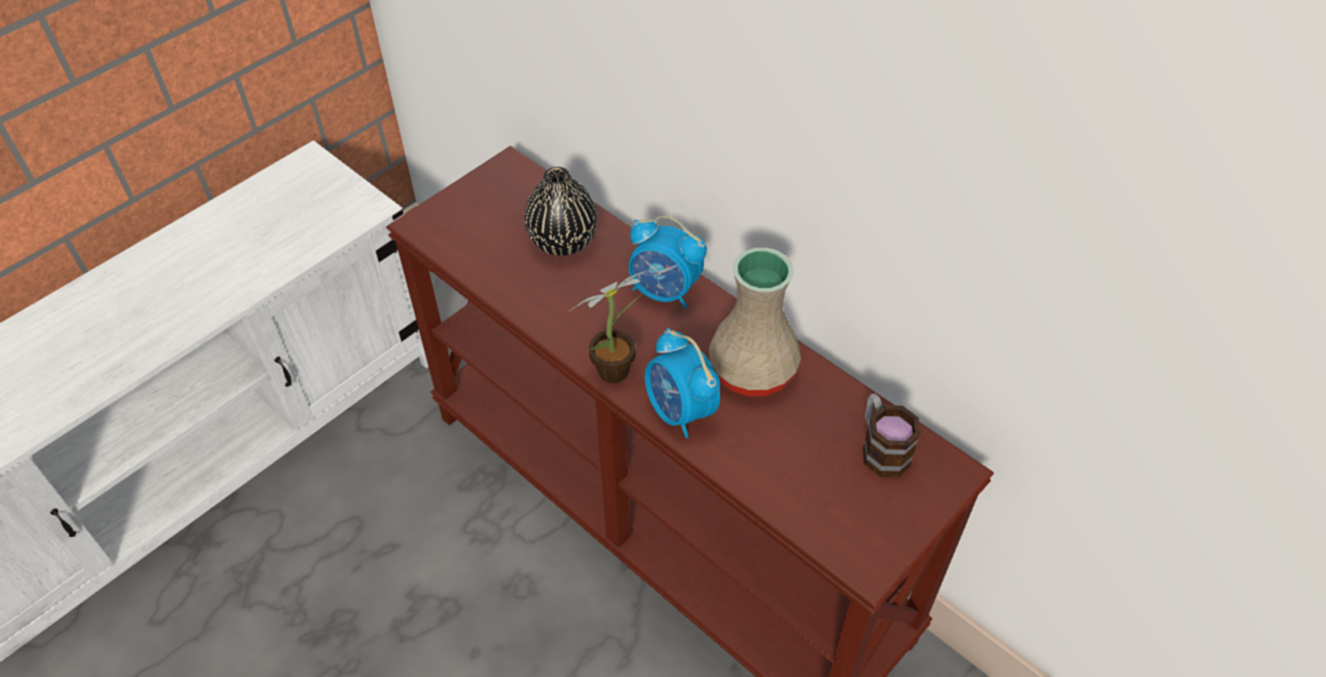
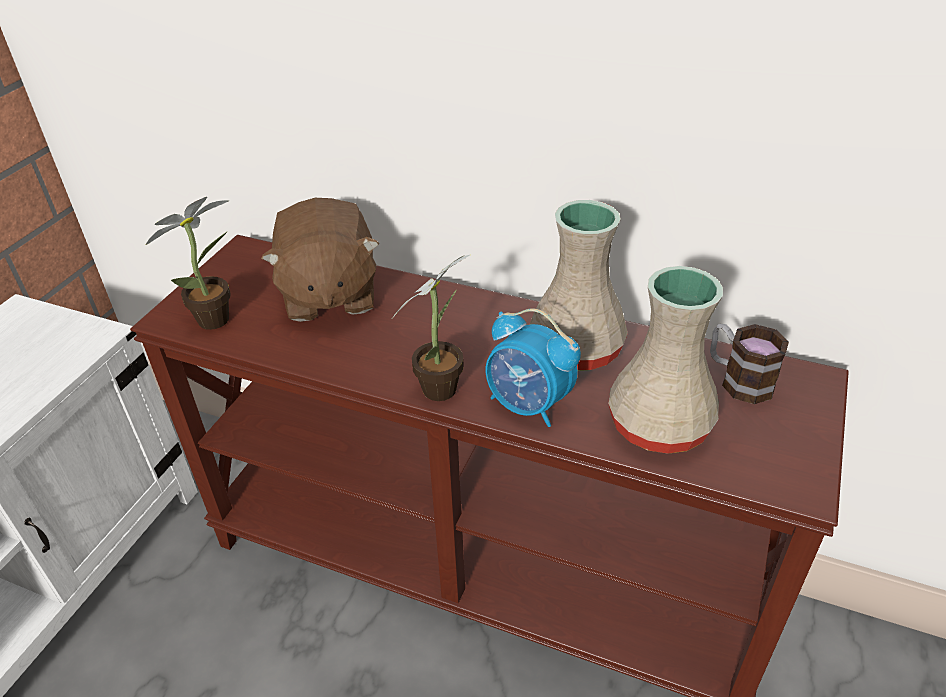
camera: 20 degrees left, 10 degrees down
(461, 238) = (219, 318): none -> potted plant
(563, 241) = (328, 294): black vase -> brown plush toy
(665, 291) = (453, 309): alarm clock -> none
(783, 469) = (662, 425): none -> beige vase

